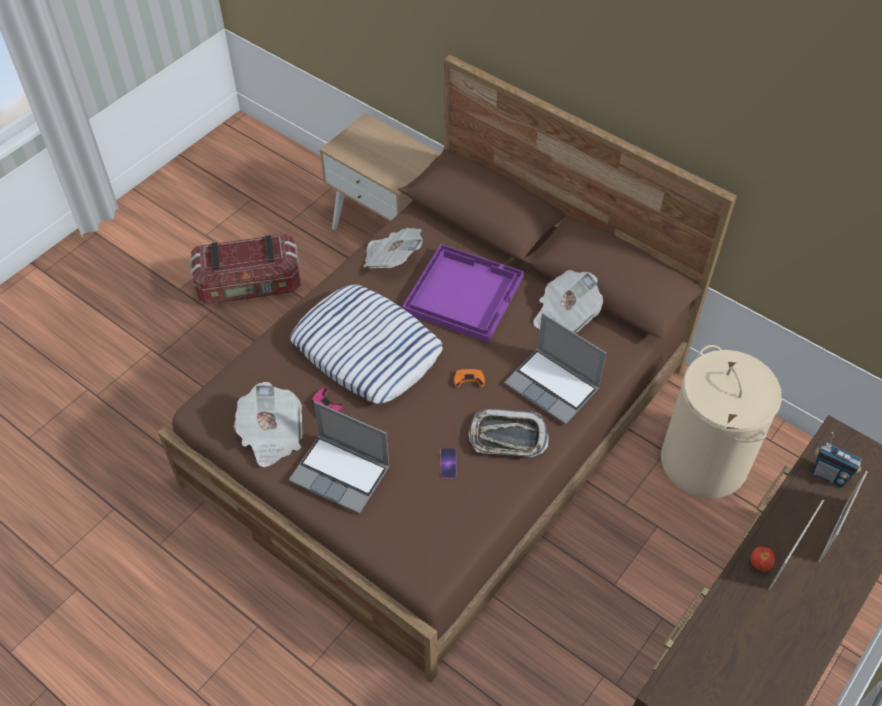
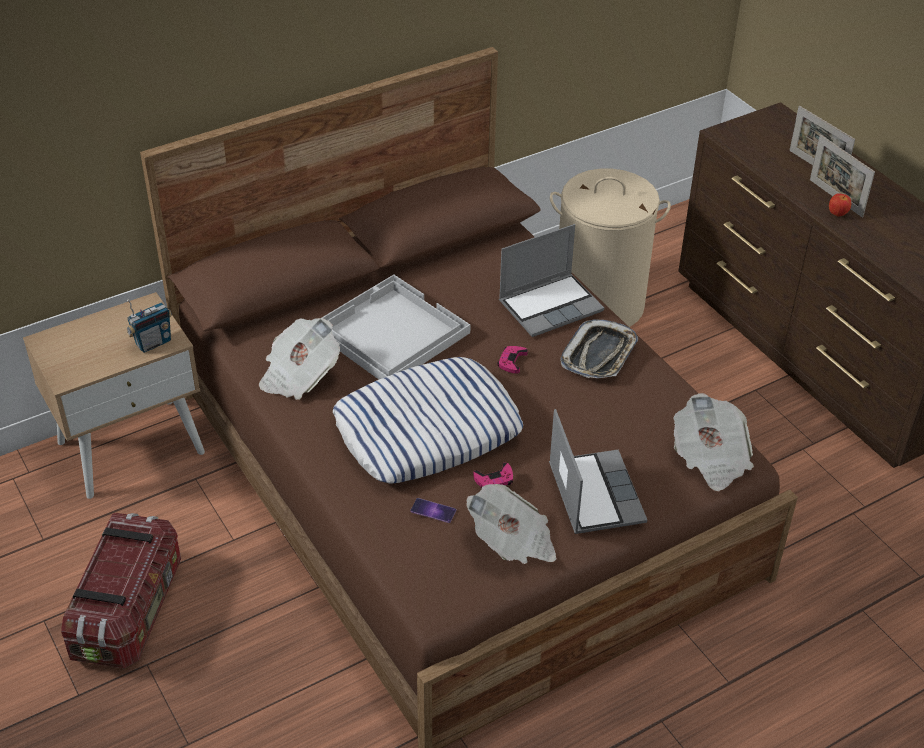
camera: 70 degrees left, 10 degrees down
(342, 474) = (594, 493): laptop -> laptop turned 60 degrees counterclockwise
(448, 463) = (613, 407): phone -> phone (433, 510)
(463, 293) = (389, 332): purple tray -> white tray
(469, 379) = (512, 361): orange game controller -> pink game controller
(564, 316) = (462, 271): newspaper -> newspaper (710, 458)
(828, 475) = (761, 151): radio -> radio (153, 343)

